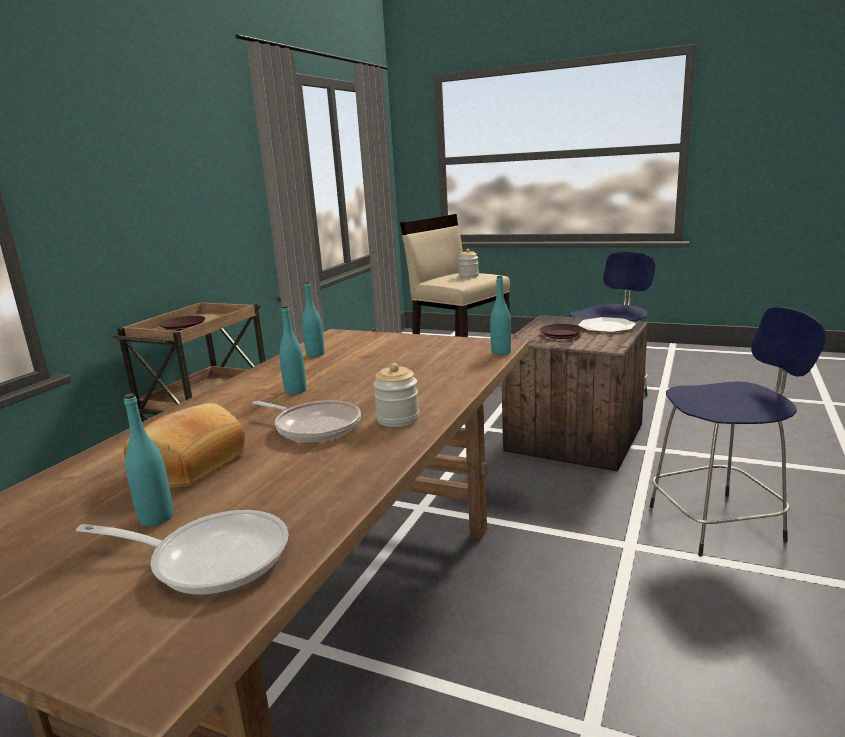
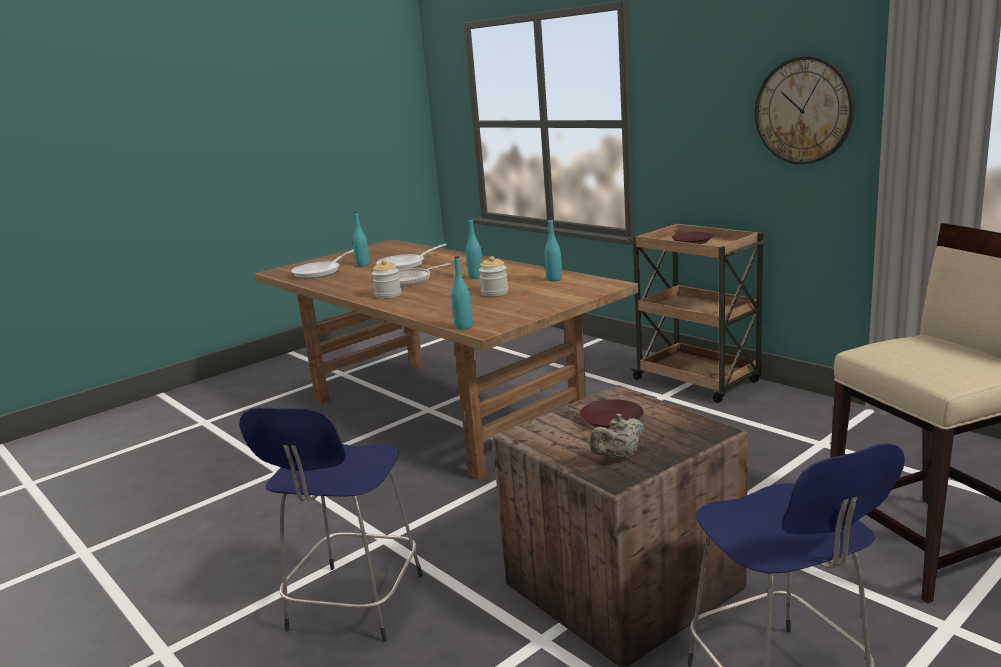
camera: 115 degrees right, 0 degrees up
(188, 464) = (405, 265): bread -> frying pan
(199, 183) = (804, 110): none -> wall clock
(468, 276) = (933, 359): jar -> jar (494, 293)
(607, 326) = (618, 458): plate -> beige teapot

